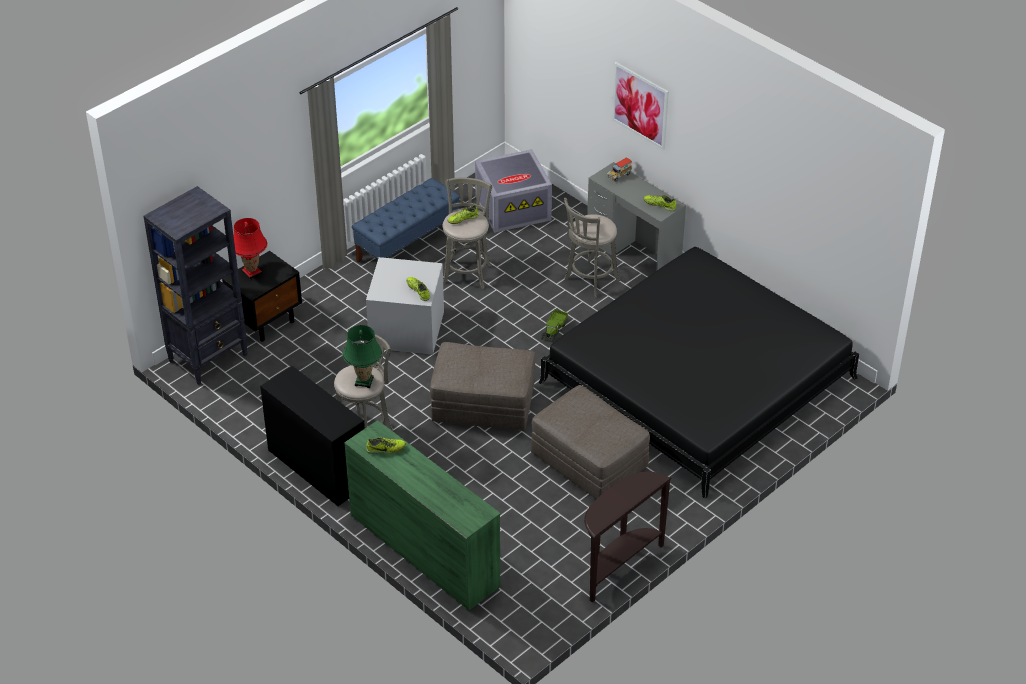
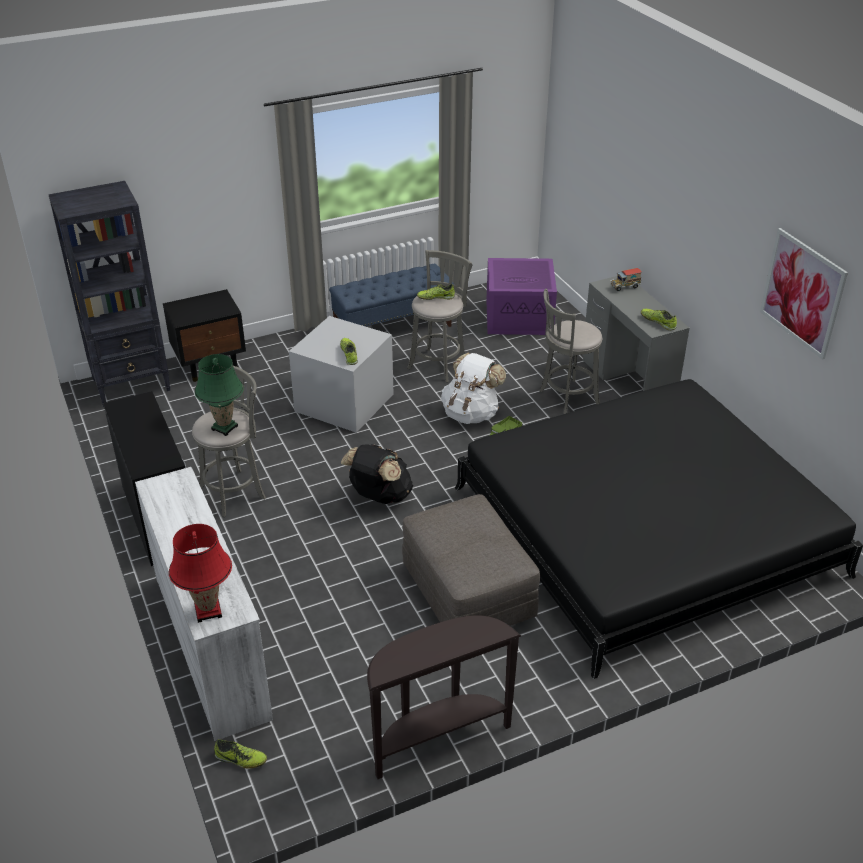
camera: 20 degrees right, 5 degrees down
(252, 272) = (195, 304): red table lamp -> red table lamp (208, 611)
(386, 449) = (176, 501): shoe -> shoe (241, 759)
(424, 550) = (212, 645): green dresser -> white dresser
(482, 404) = (379, 496): grey ottoman -> black backpack
(513, 207) = (520, 316): grey storage box -> purple storage box
(518, 314) = (471, 413): none -> white backpack
(640, 105) = (658, 201): picture -> picture (802, 293)

